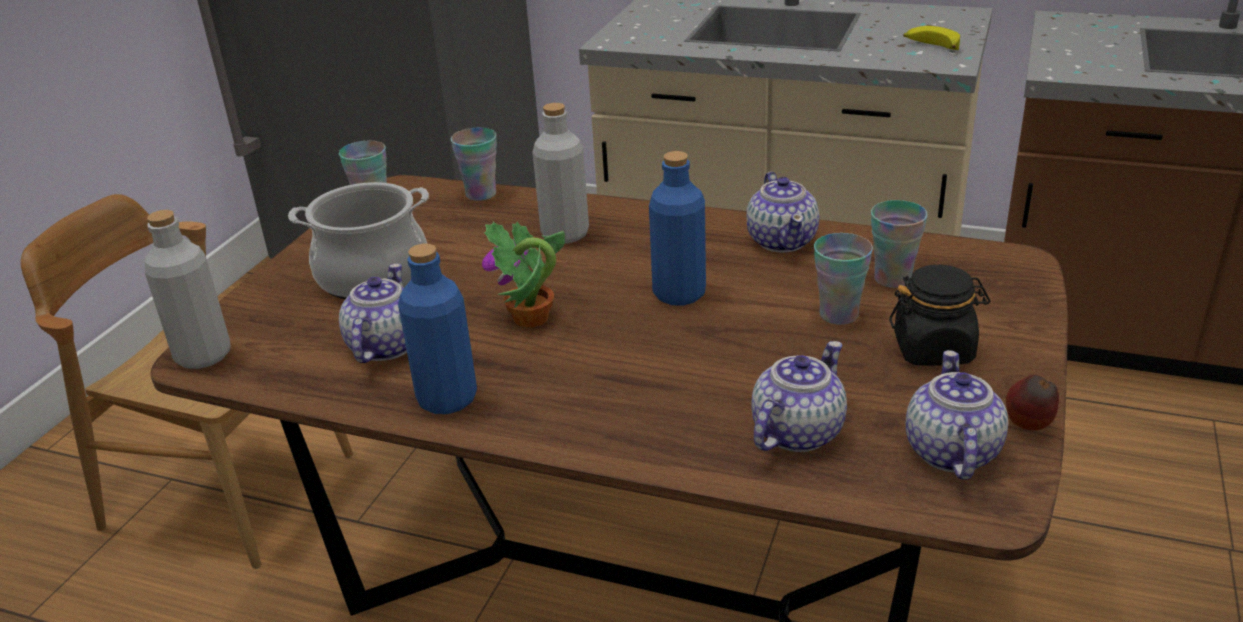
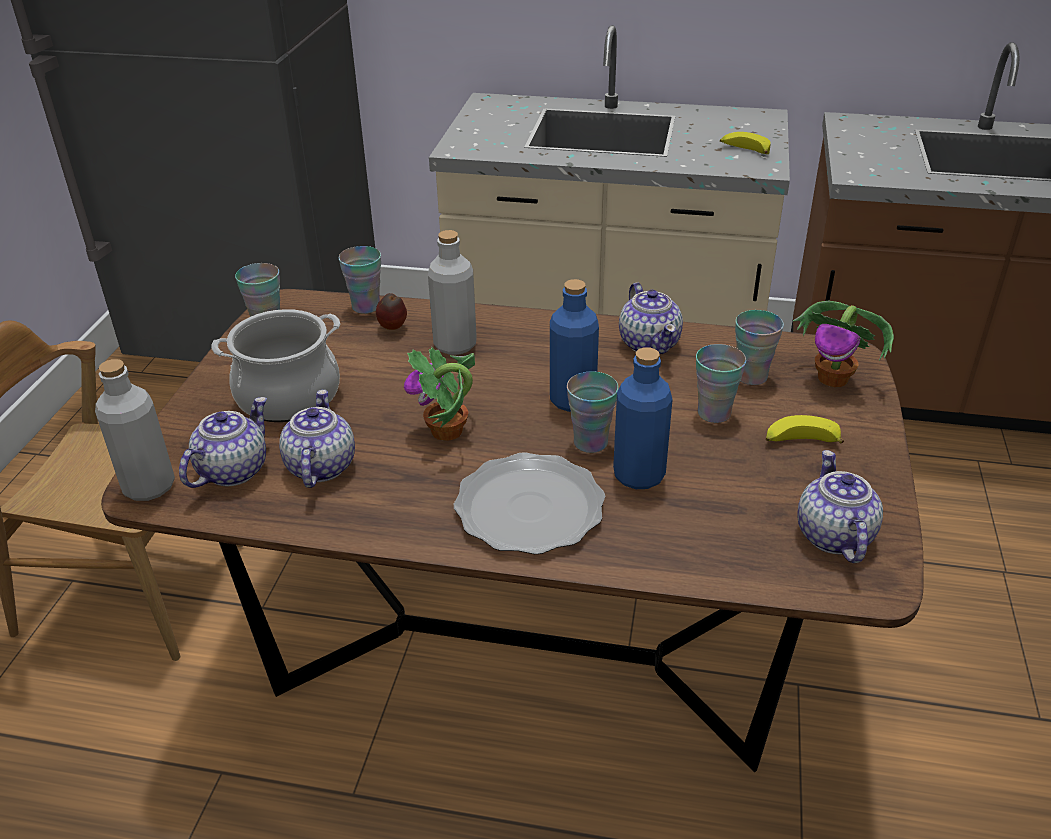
camera: 10 degrees left, 5 degrees up
(447, 399) = (392, 516): blue bottle -> blue bottle (639, 475)
(599, 401) = (529, 509): none -> plate
(687, 337) = (590, 442): none -> cup
(796, 431) = (704, 526): teapot -> teapot (232, 470)
(934, 349) = (800, 442): black jar -> banana
(992, 285) = (834, 379): none -> potted plant
(1028, 427) = (890, 509): apple -> apple (393, 329)

